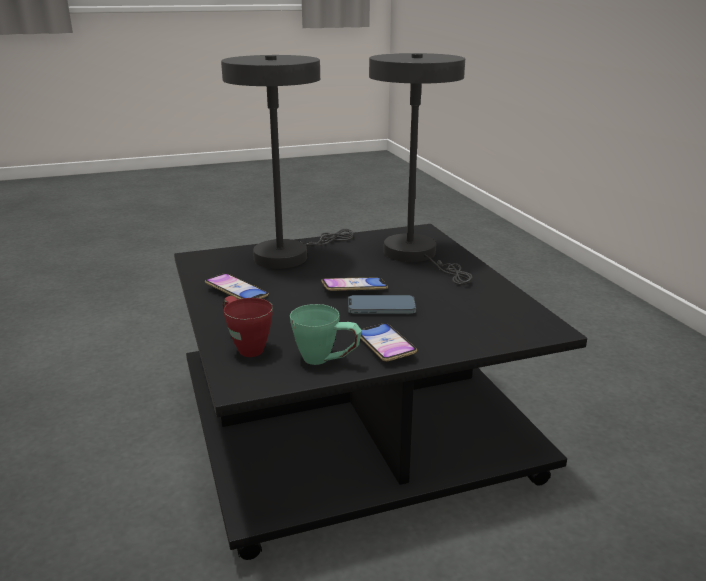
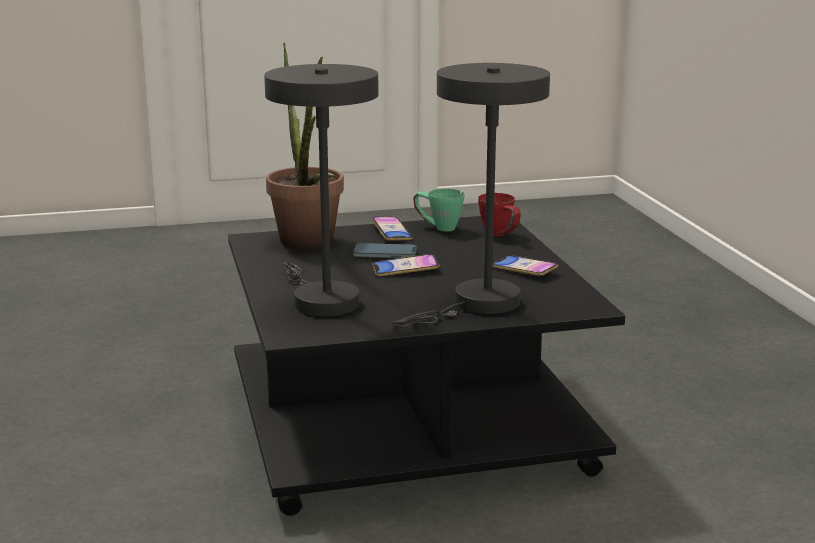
camera: 175 degrees left, 5 degrees down
(473, 319) = (309, 245): none -> potted plant

